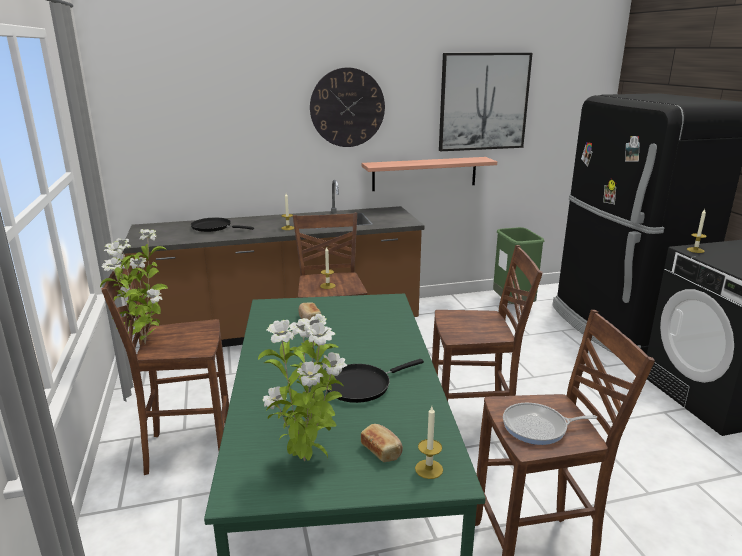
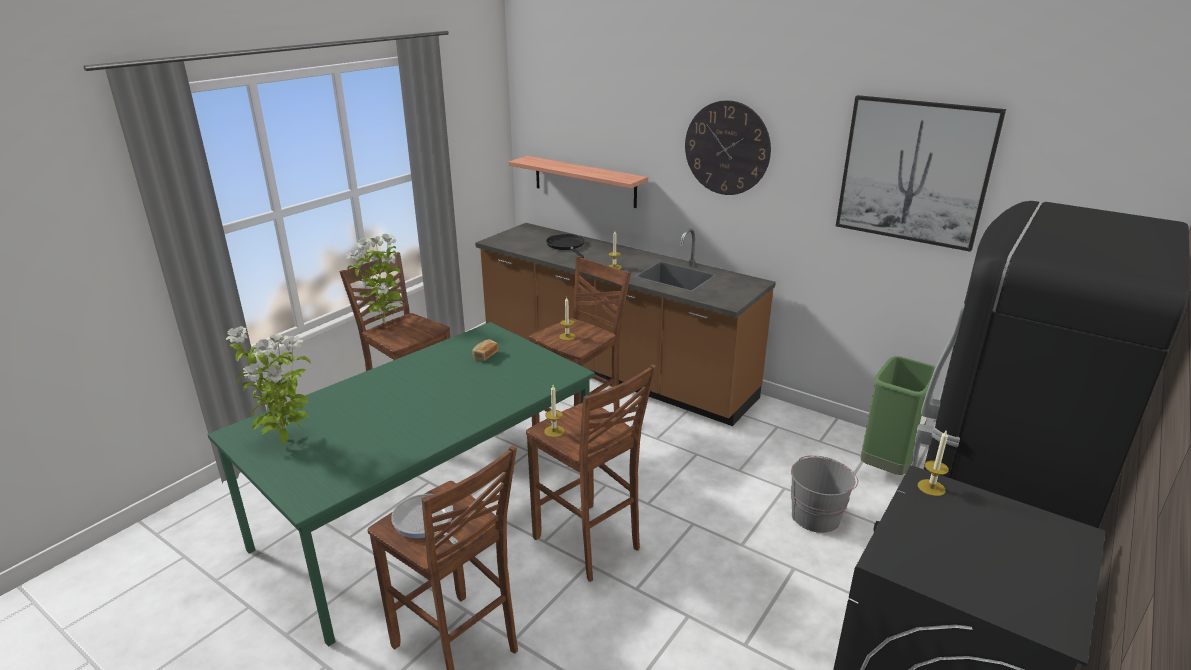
camera: 50 degrees right, 5 degrees up
(362, 385) = (402, 419): black frying pan -> none
(382, 450) = (321, 461): bread -> none
(424, 173) = (815, 250): shelf -> shelf (584, 181)
(429, 469) = (312, 488): candle -> candle (554, 431)
(532, 343) = (816, 516): none -> grey bucket

